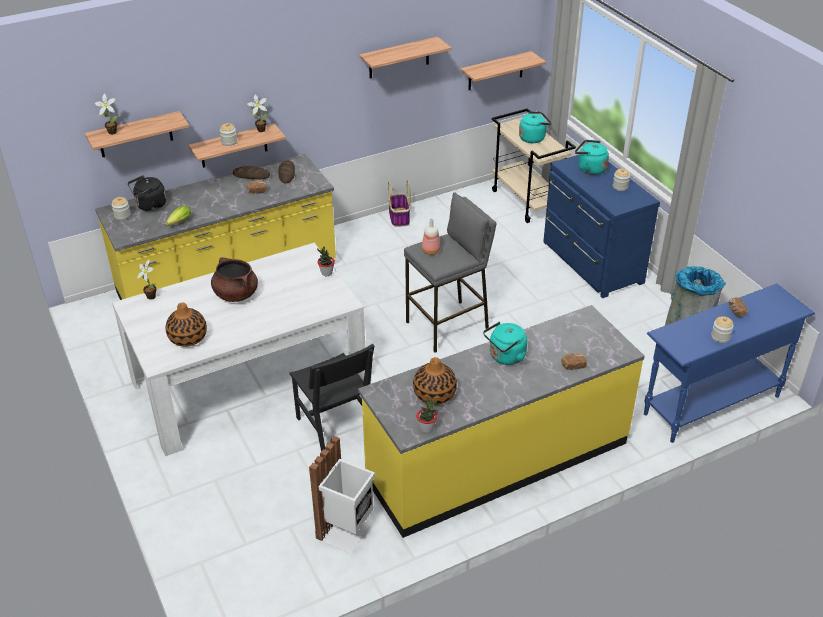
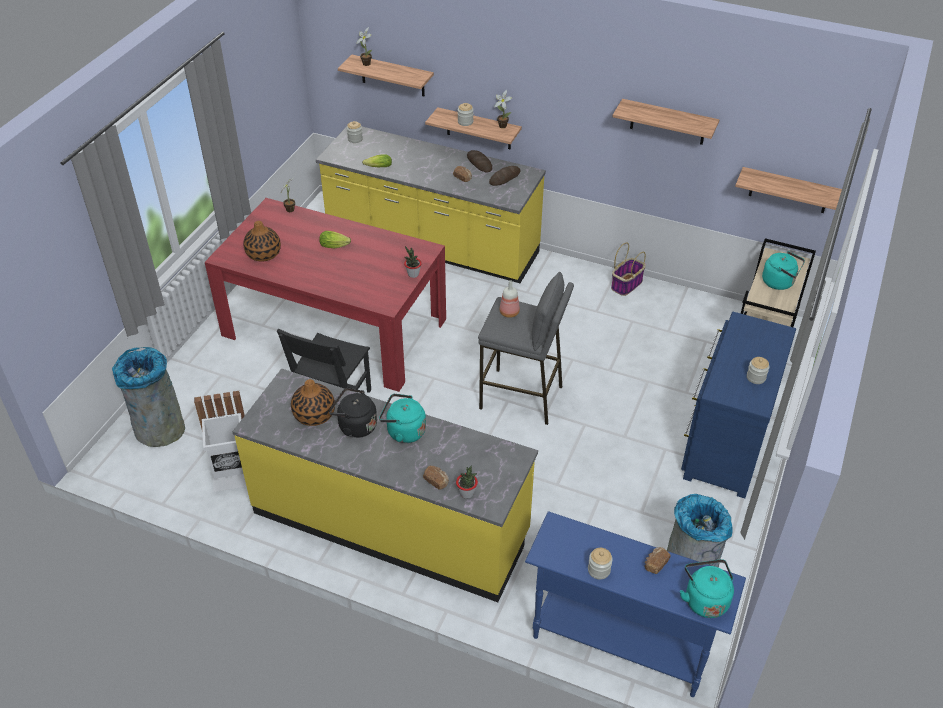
camera: 50 degrees right, 5 degrees up
(149, 206) = (381, 143): black kettle -> black kettle (355, 426)
(232, 555) = (159, 429): none -> grey trash can
(235, 294) = (336, 246): brown cooking pot -> lettuce
(248, 382) = (334, 327): white dining table -> red dining table
(427, 428) = (270, 432): potted plant -> potted plant (466, 493)
(589, 169) = (758, 342): turquoise kettle -> turquoise kettle (704, 599)

